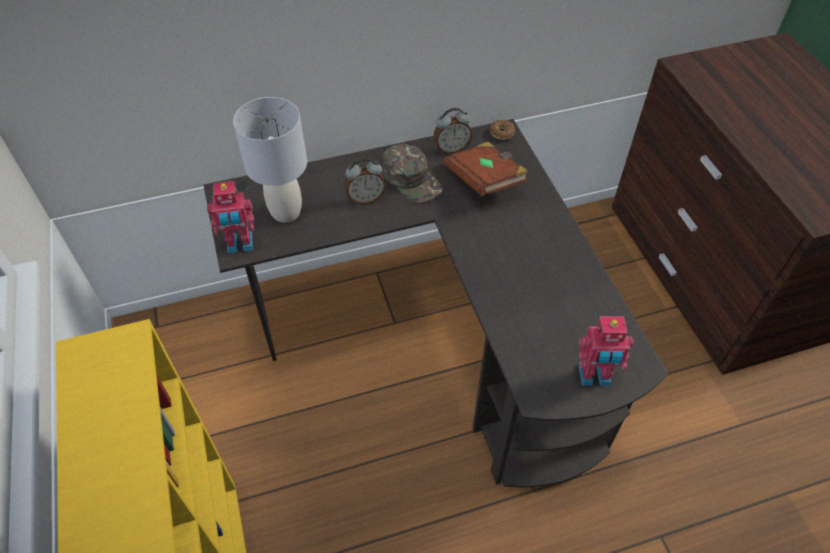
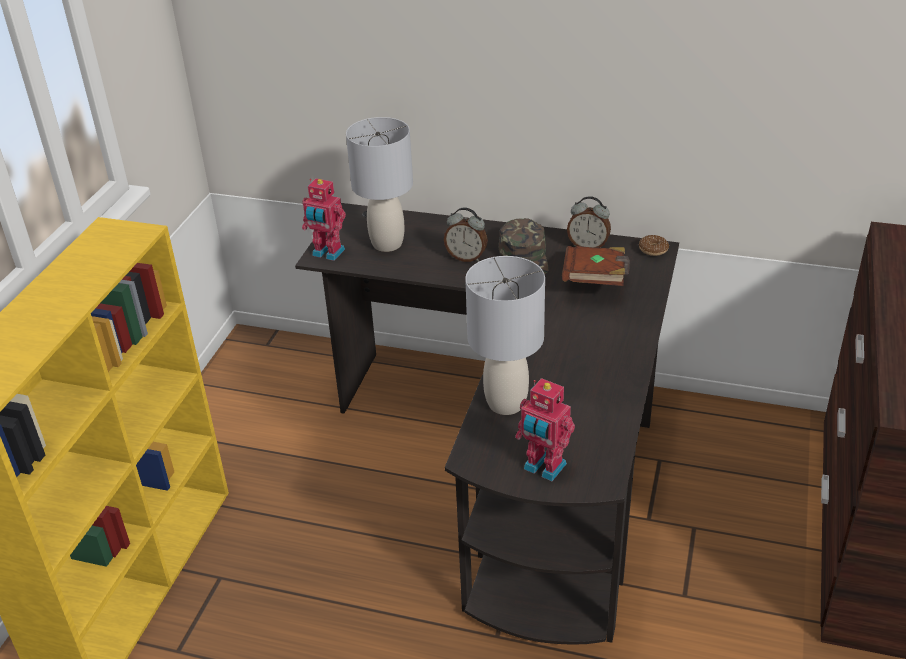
camera: 35 degrees right, 15 degrees down
(517, 329) = (506, 403): none -> grey table lamp

